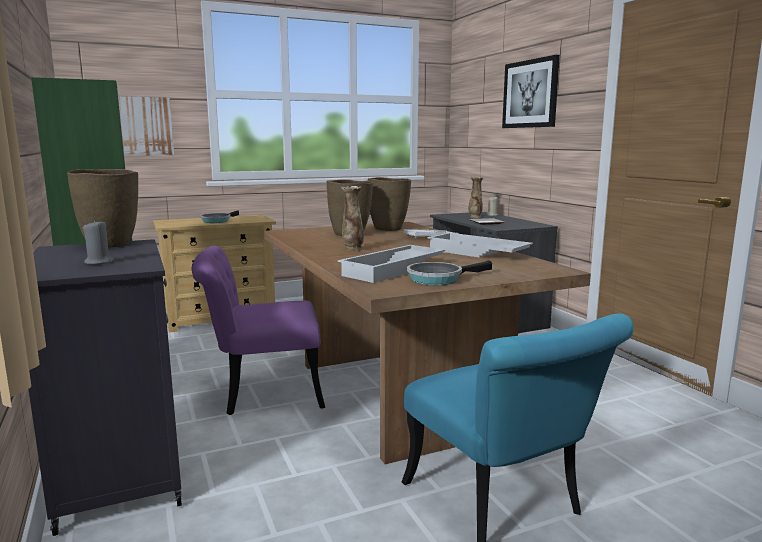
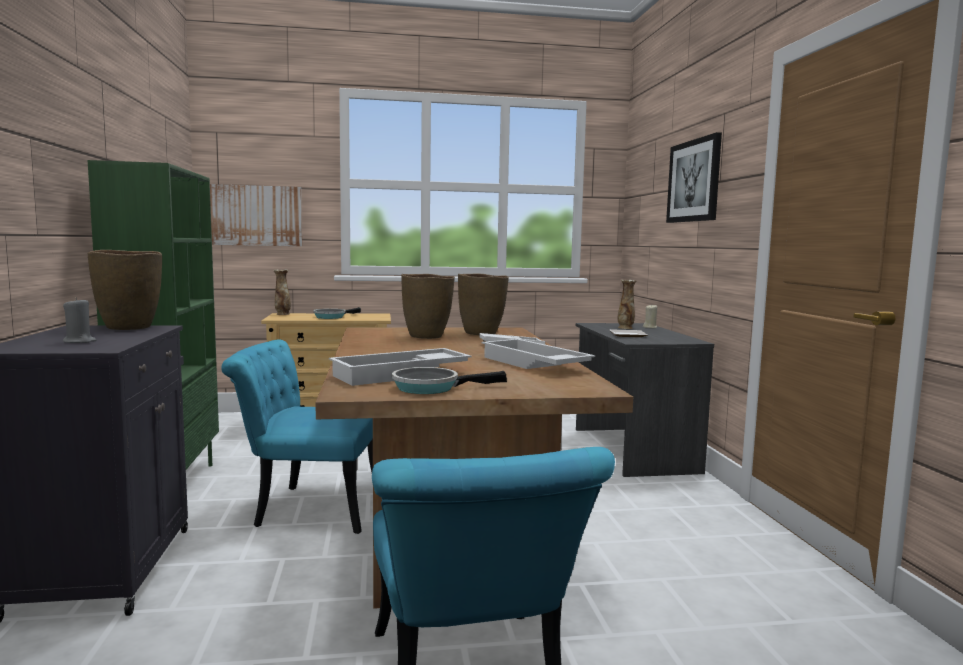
camera: 15 degrees right, 5 degrees down
(261, 393) = (307, 508): purple chair -> turquoise chair
(352, 249) = (399, 351): vase -> vase (282, 314)

